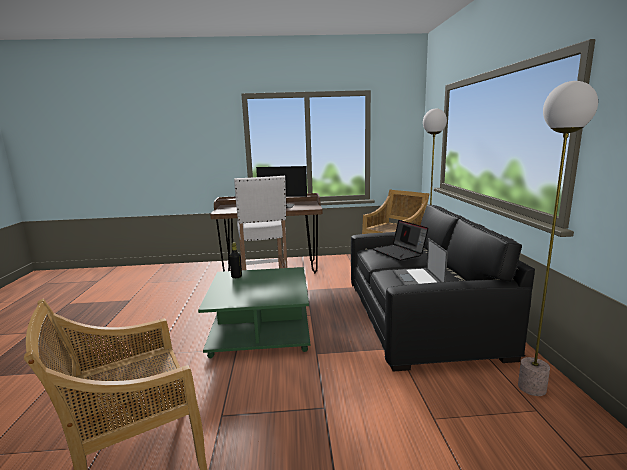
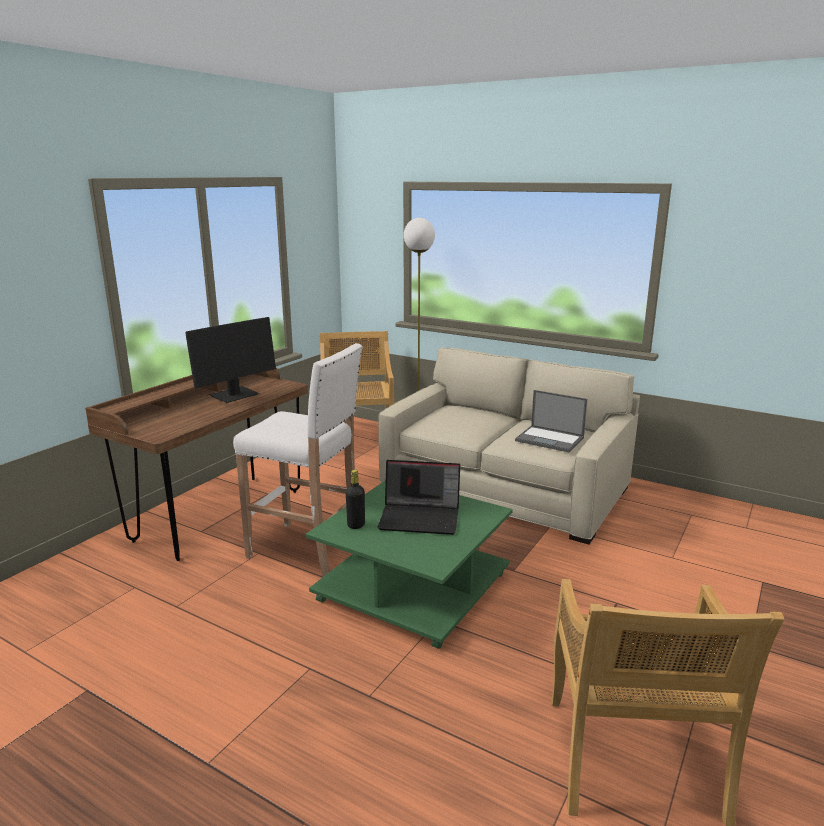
camera: 55 degrees left, 5 degrees up
(400, 252) = (462, 418): laptop -> laptop (421, 517)
(421, 317) = (506, 487): black sofa -> beige sofa
(532, 388) = (664, 502): floor lamp -> none

